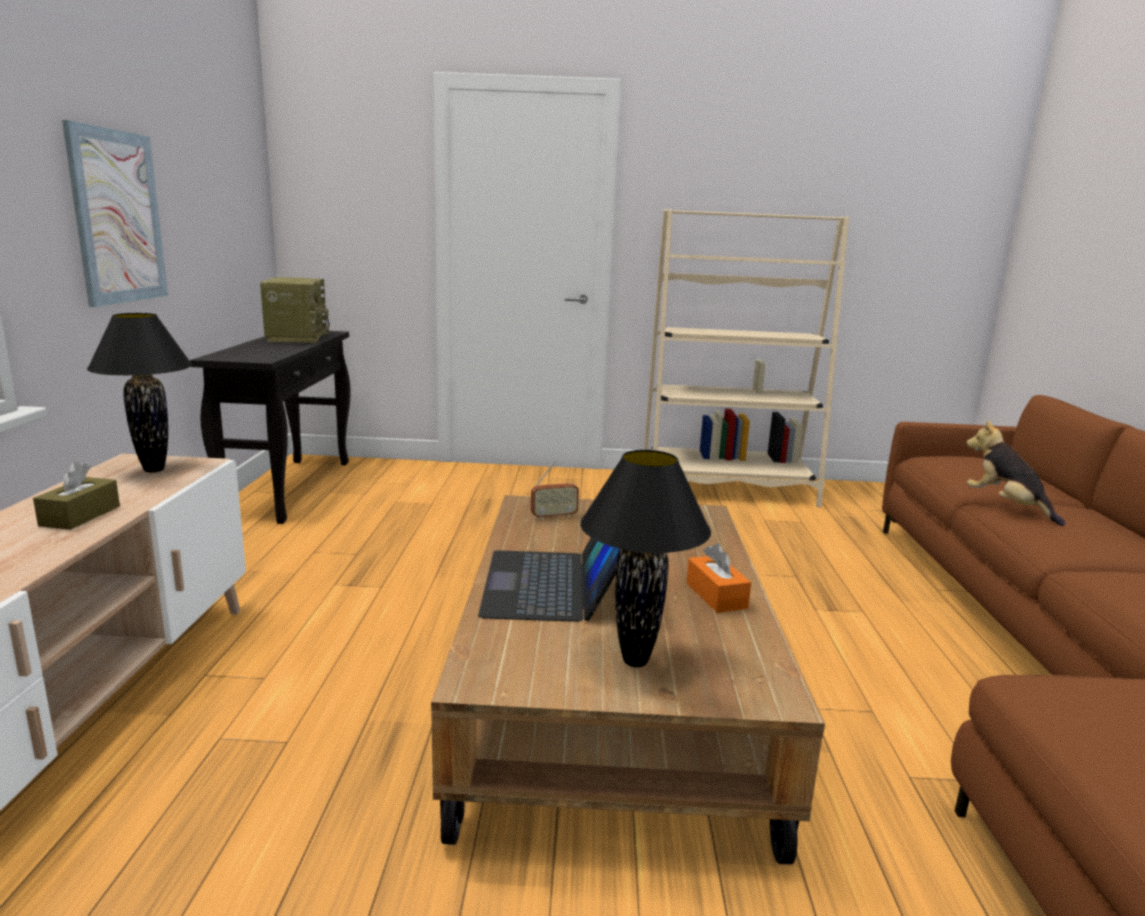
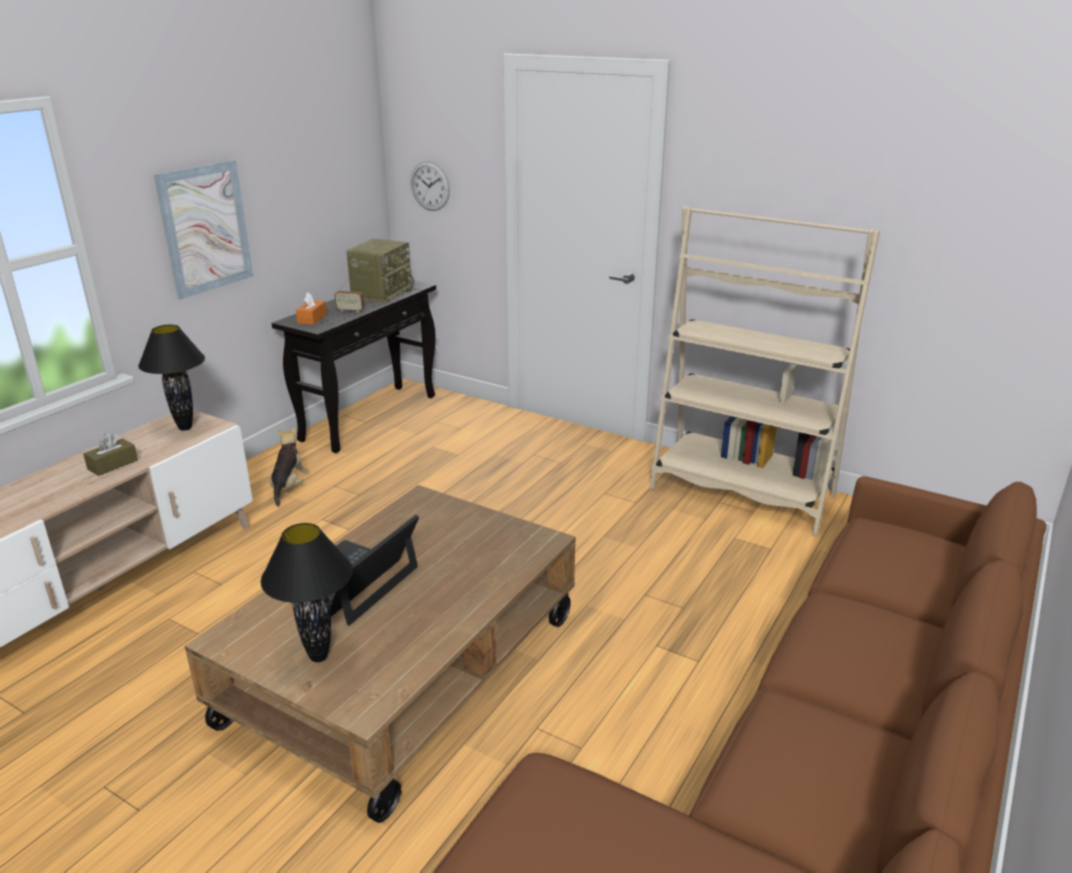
camera: 30 degrees right, 10 degrees up
(336, 221) = (430, 186): none -> wall clock
(554, 516) = (425, 516): radio -> radio (350, 311)
(716, 595) = (439, 623): orange tissue box -> orange tissue box (312, 319)
(1007, 506) = (830, 607): plush toy -> plush toy (289, 487)

